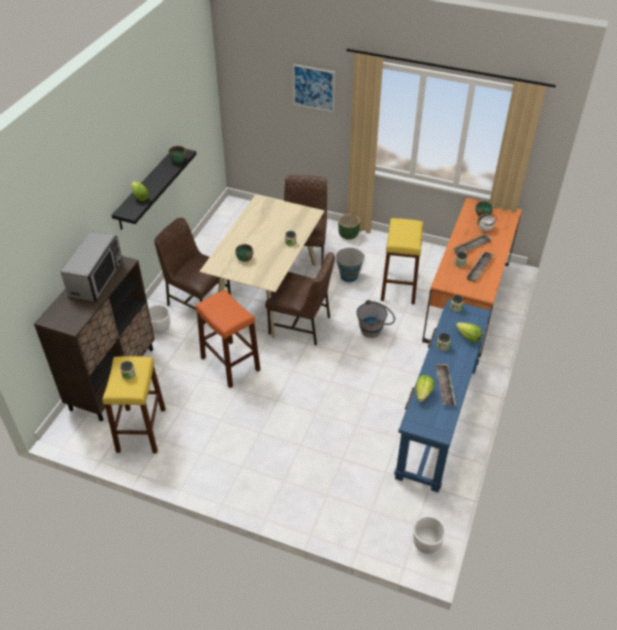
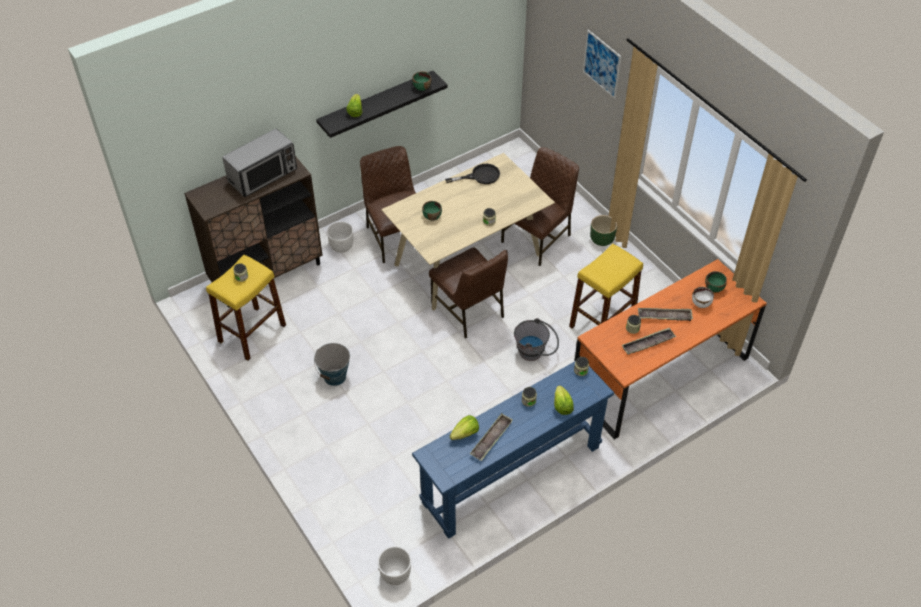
camera: 35 degrees right, 5 degrees up
(230, 364) = (373, 314): orange stool -> none
(254, 216) = (480, 176): none -> black frying pan
(349, 276) = (561, 284): bucket -> bucket (335, 377)

